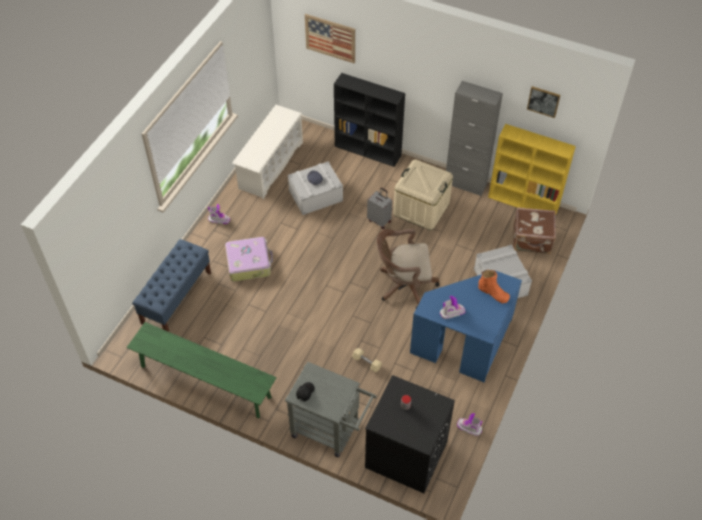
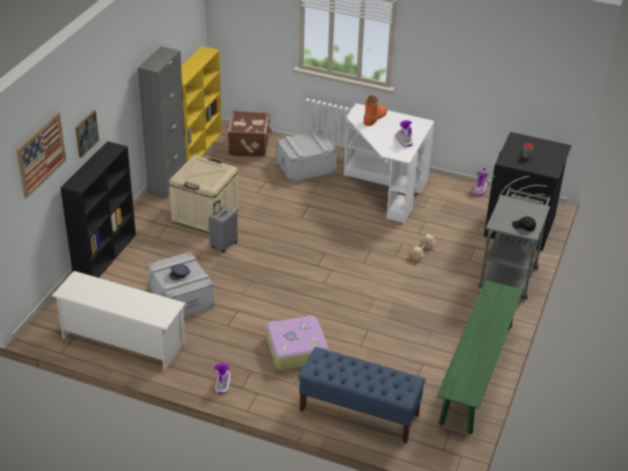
camera: 95 degrees left, 15 degrees down
(403, 285) = (317, 227): brown office chair -> none
(465, 343) = (385, 189): blue desk -> white desk
(543, 101) = (178, 24): picture -> picture (86, 133)

